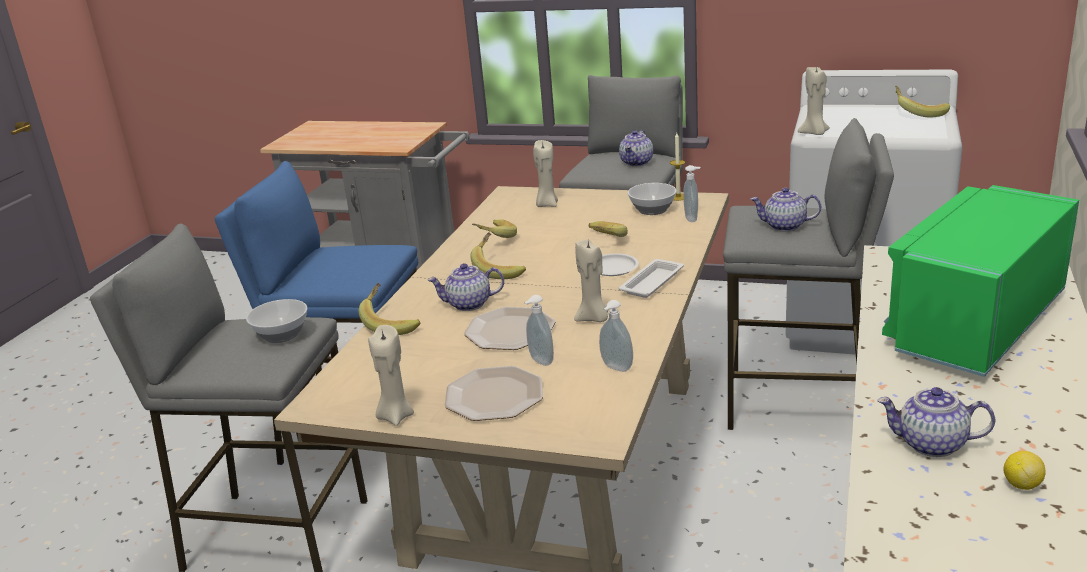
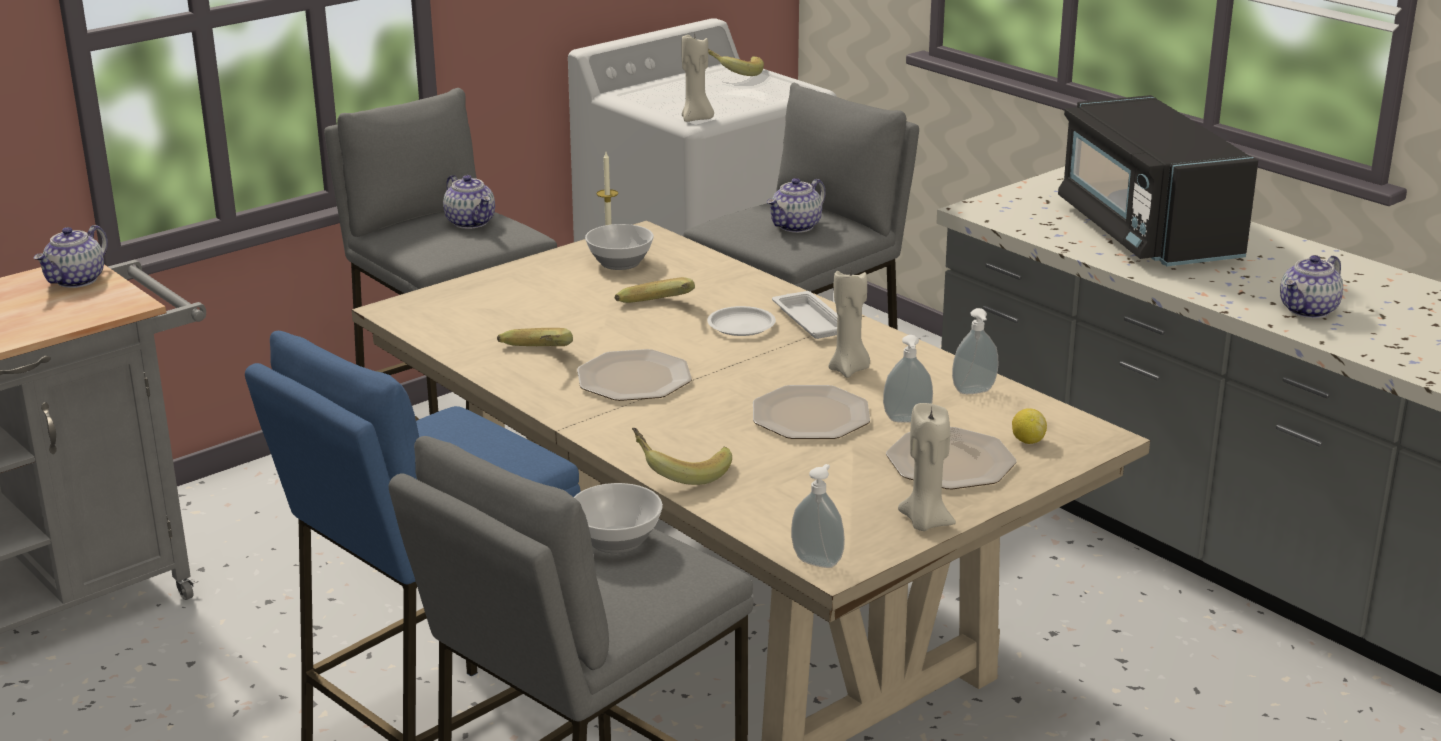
camera: 60 degrees left, 0 degrees up
(468, 304) = (703, 418): teapot -> teapot (77, 281)
(500, 269) = (634, 378): banana -> plate
(547, 205) = (484, 303): beige candle -> none
(692, 219) = (683, 255): soap dispenser -> soap dispenser (818, 561)
(975, 324) = (1146, 231): green microwave -> black microwave
(1021, 484) = (1388, 306): lemon -> lemon (1027, 441)

